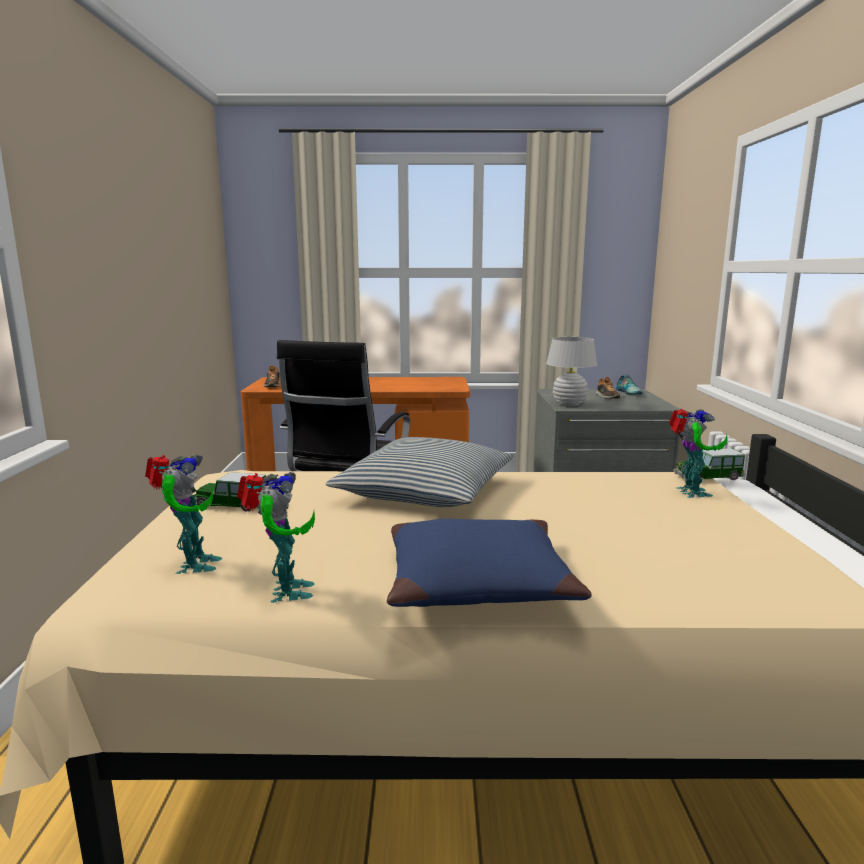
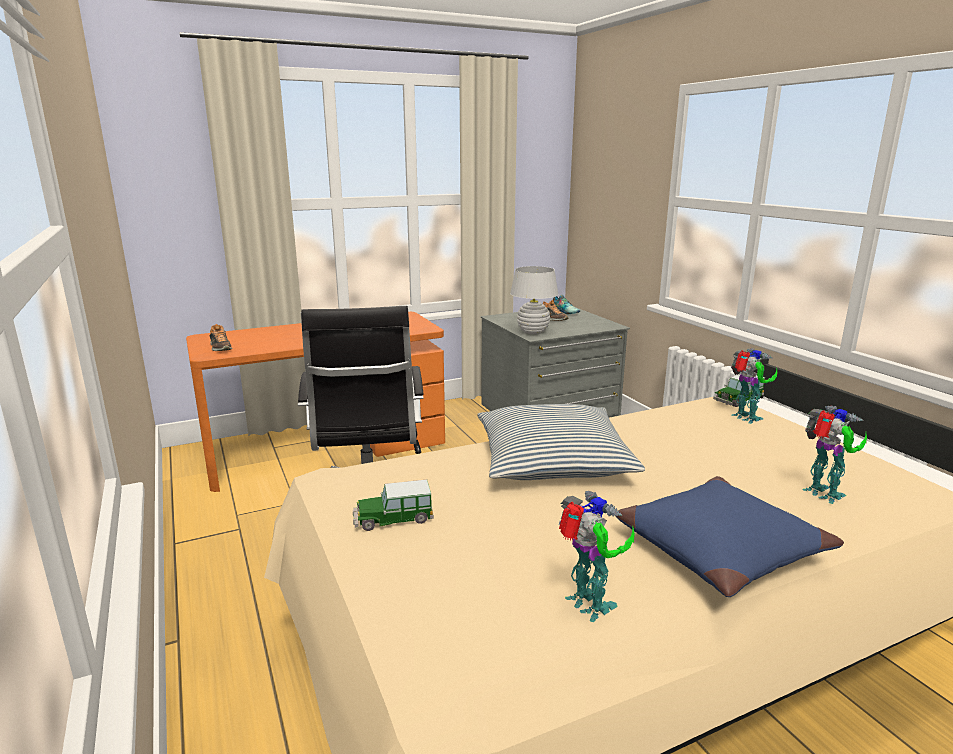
camera: 25 degrees left, 5 degrees up
(192, 565) = (462, 603): toy robot -> toy robot (823, 495)

